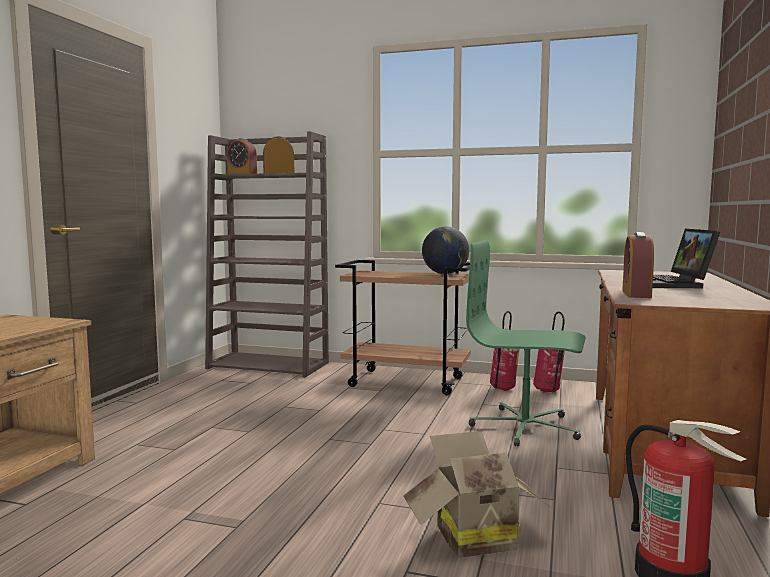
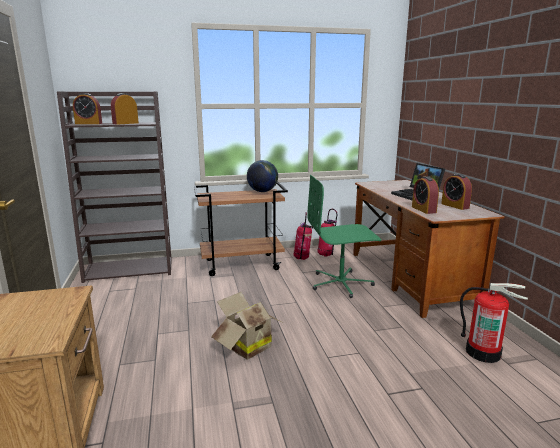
camera: 30 degrees left, 10 degrees up
(470, 537) = (392, 362): cardboard box -> cardboard box (246, 346)
(715, 295) = (455, 206): none -> alarm clock

